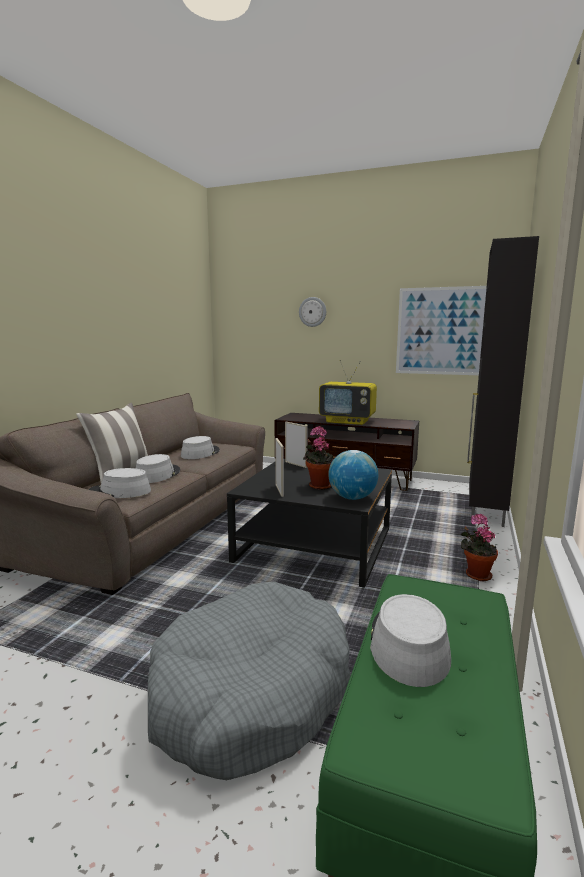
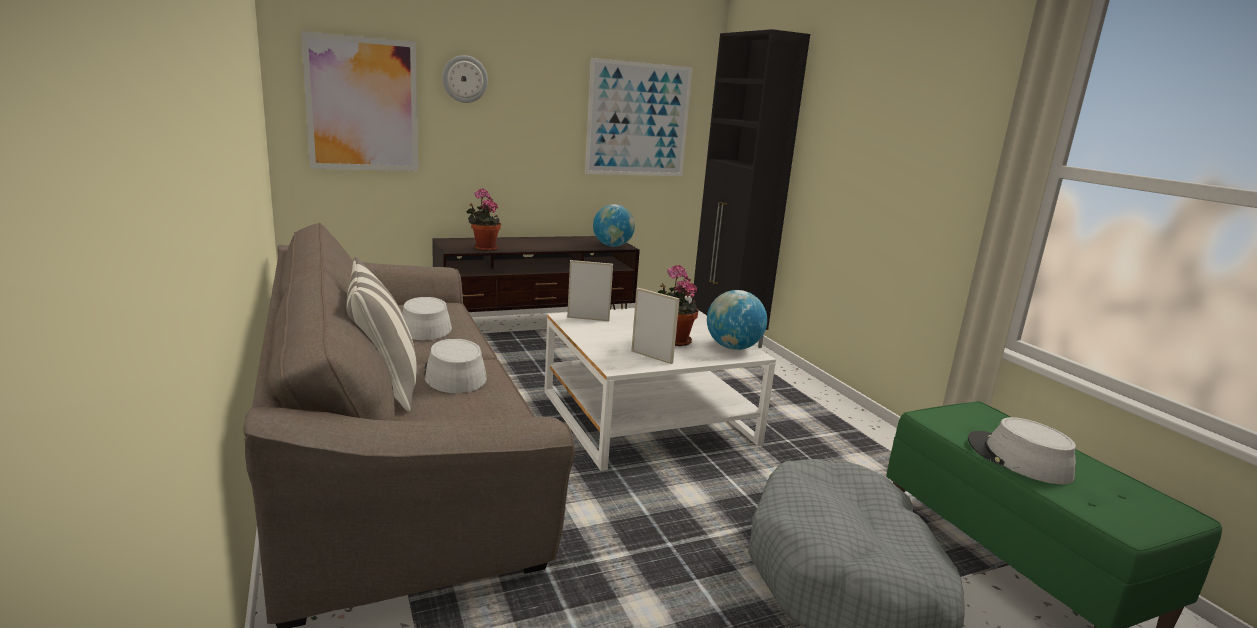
camera: 45 degrees left, 5 degrees up
(120, 492) = (471, 414): grey hat -> none
(256, 331) = (362, 104): none -> picture
(315, 545) = (647, 418): black coffee table -> white coffee table
(348, 421) = (545, 246): television -> none
(397, 425) = (612, 246): none -> globe
(476, 574) = (812, 400): potted plant -> potted plant (483, 248)

